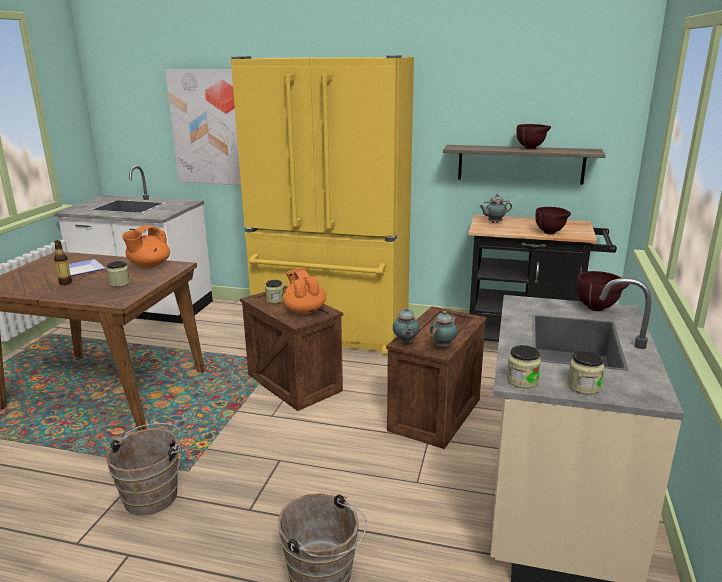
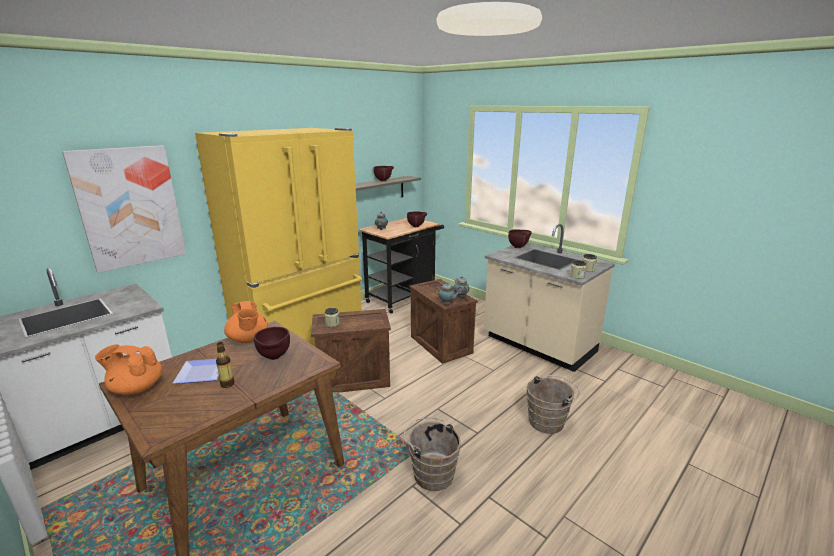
camera: 60 degrees left, 0 degrees up
(119, 283) = (274, 357): jar -> brown bowl
(304, 310) = (366, 318): orange teapot -> orange teapot (136, 388)

